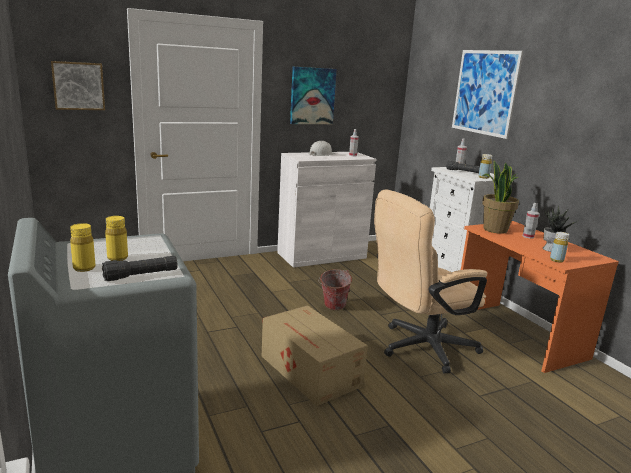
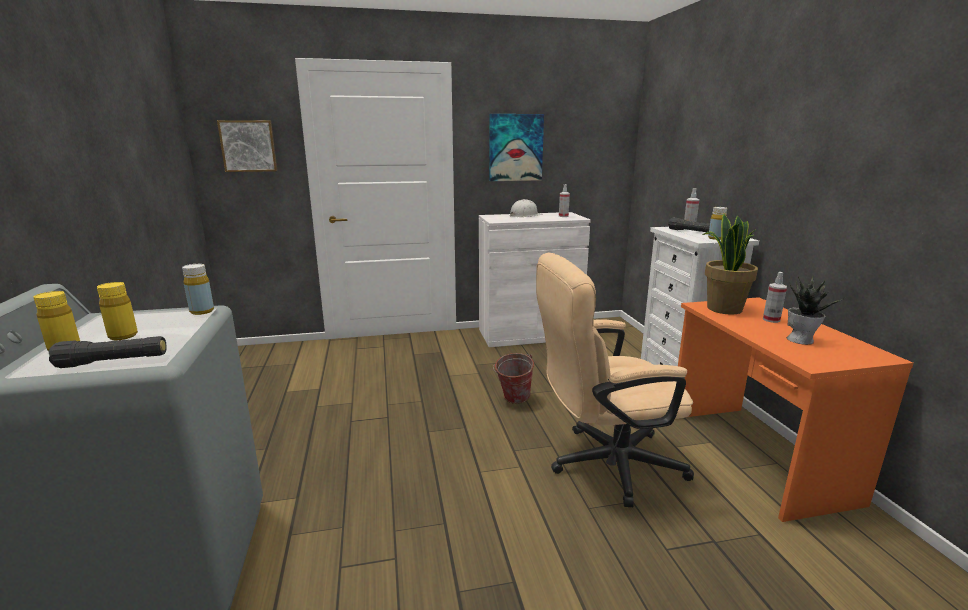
camera: 15 degrees right, 0 degrees up
(310, 371) = (445, 485): cardboard box -> none
(485, 92) = (725, 126): picture -> none
(556, 260) = (802, 357): yellow bottle -> yellow bottle (202, 311)

